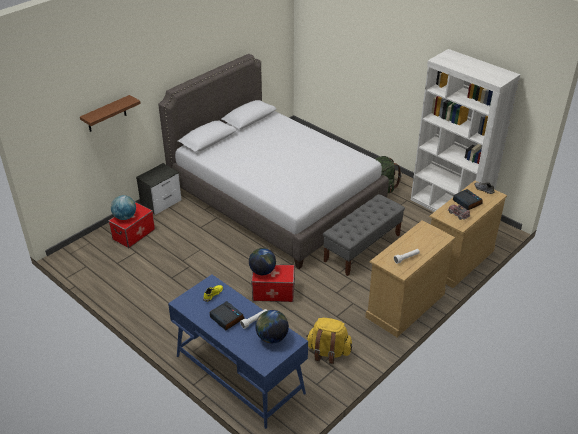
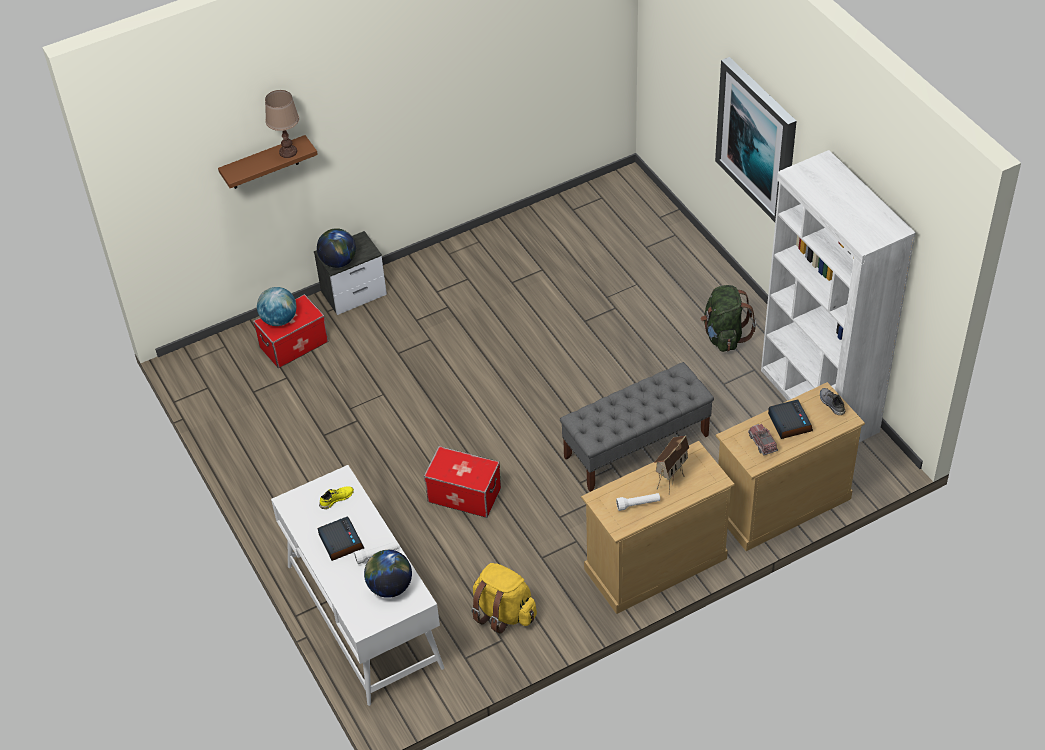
camera: 20 degrees right, 10 degrees up
(122, 103) = (288, 152): none -> brown table lamp
(239, 373) = (364, 615): blue desk -> white desk
(262, 271) = (447, 462): globe -> globe (338, 261)
(275, 198) = (537, 322): grey bed -> none
(389, 67) = (758, 140): none -> picture
(417, 242) = (669, 479): none -> toy house

